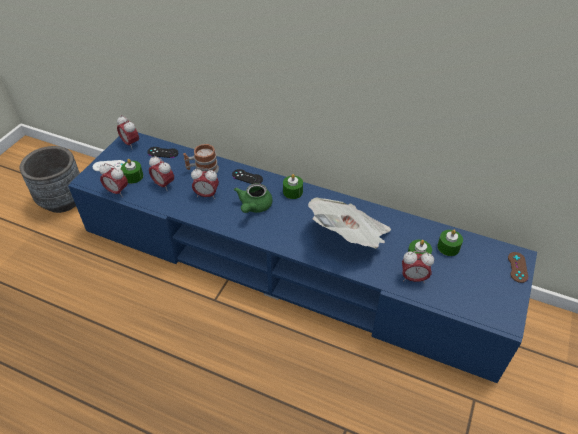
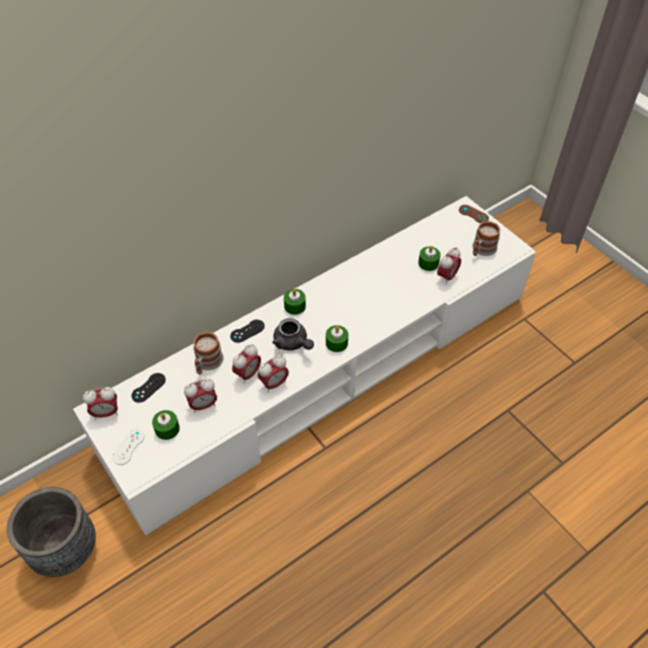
camera: 60 degrees left, 5 degrees up
(117, 192) = (180, 452): alarm clock -> alarm clock (274, 384)
(254, 207) = (293, 343): green teapot -> grey teapot
(290, 265) = (324, 369): blue tv stand -> white tv stand
(350, 237) = (378, 293): newspaper -> none
(448, 247) = (430, 240): green candle -> green candle (336, 343)
(475, 292) = (482, 250): none -> mug

